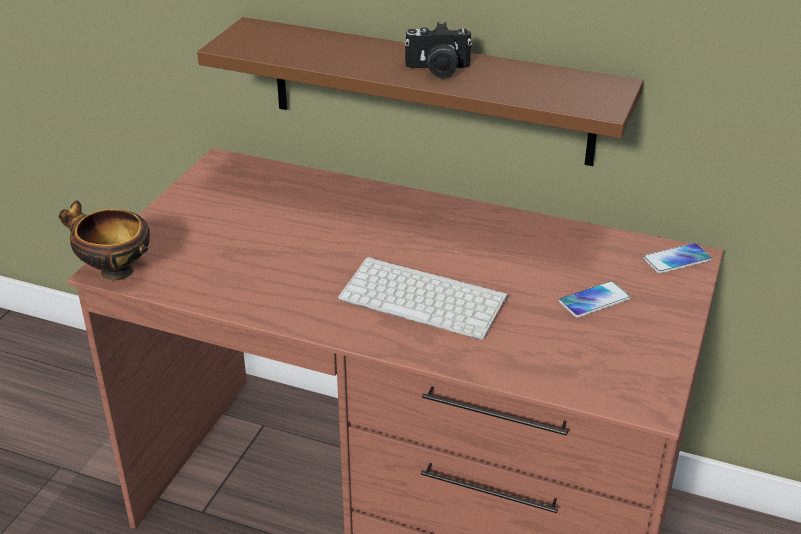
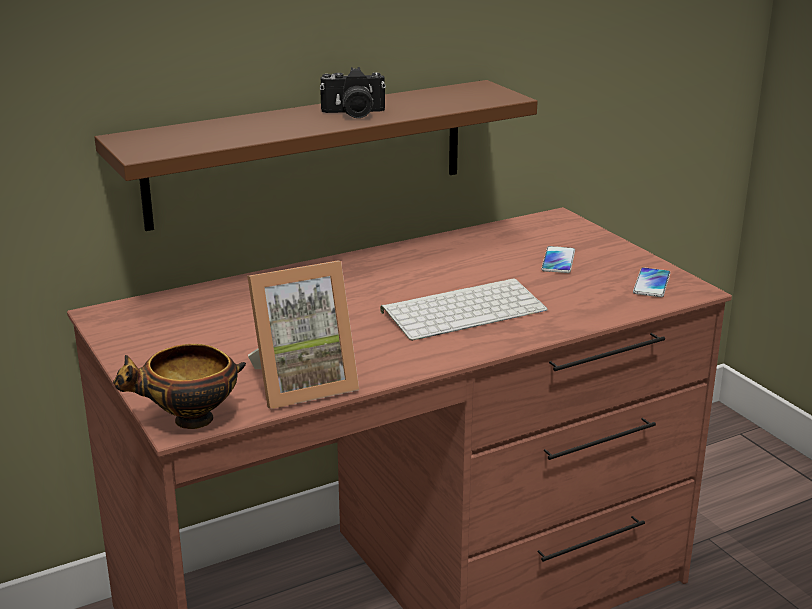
camera: 50 degrees left, 10 degrees down
(212, 287) = (302, 384): none -> picture frame
(438, 70) = (353, 113): camera -> camera turned 45 degrees clockwise
(677, 259) = (553, 221): phone -> phone (651, 283)

